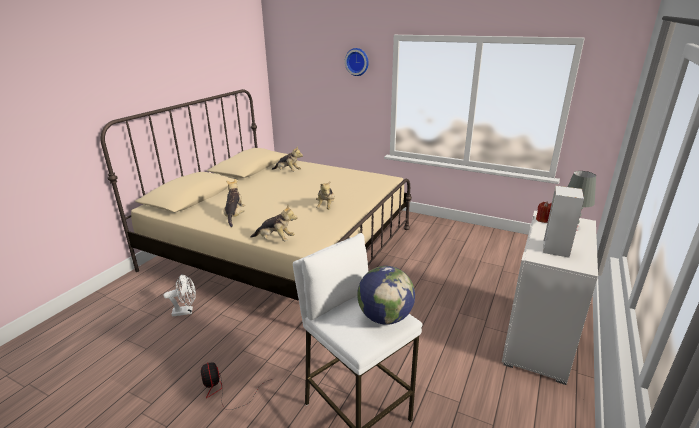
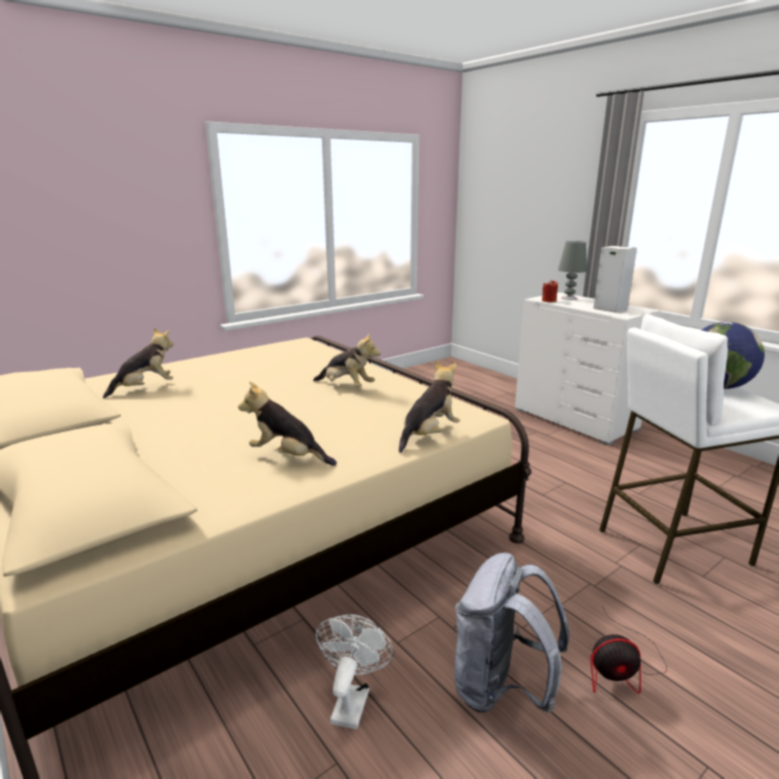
camera: 65 degrees left, 5 degrees down
(200, 350) = (500, 689): none -> grey backpack
(357, 62) = (143, 169): wall clock -> none

